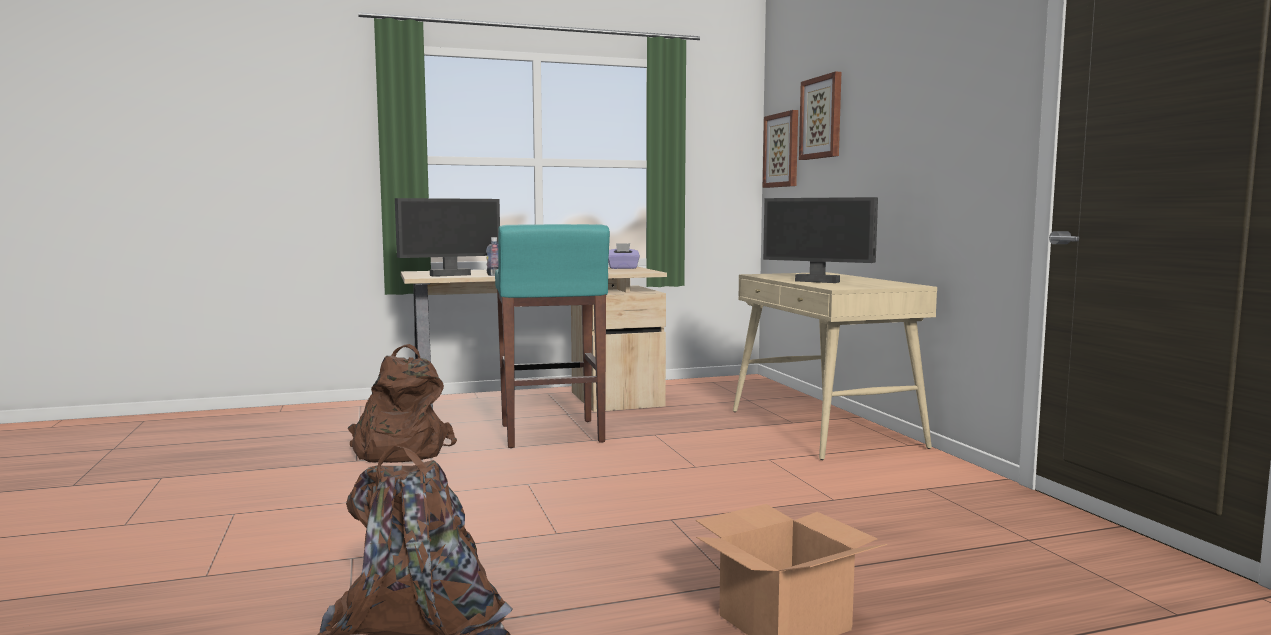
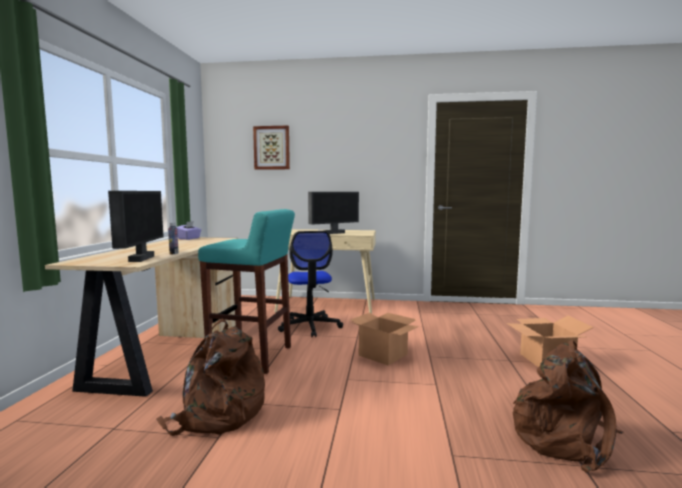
camera: 65 degrees left, 0 degrees up
(638, 489) = (382, 355): none -> cardboard box
(701, 437) = (310, 326): none -> office chair
(782, 150) = (230, 162): picture -> none

